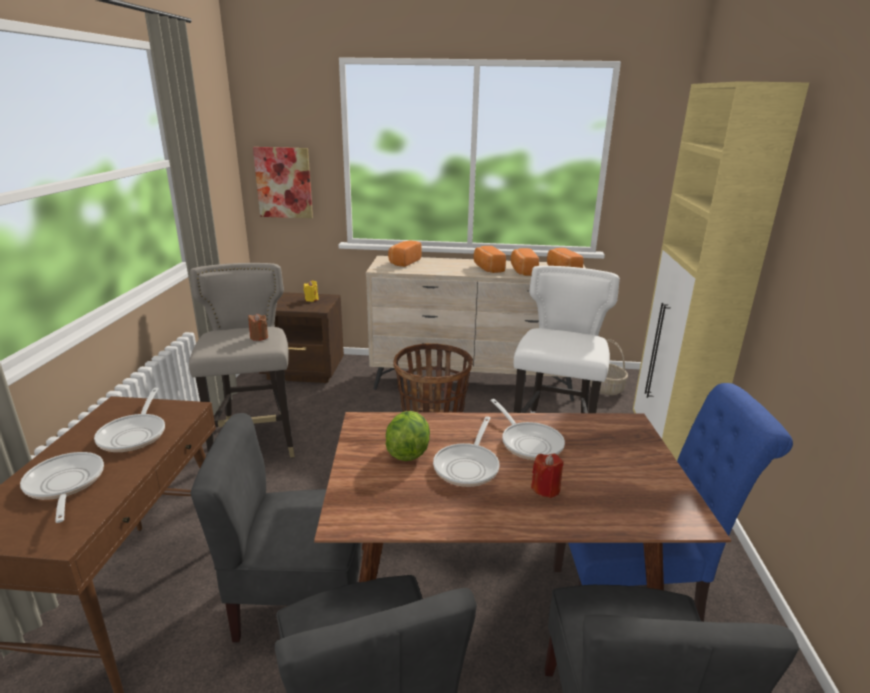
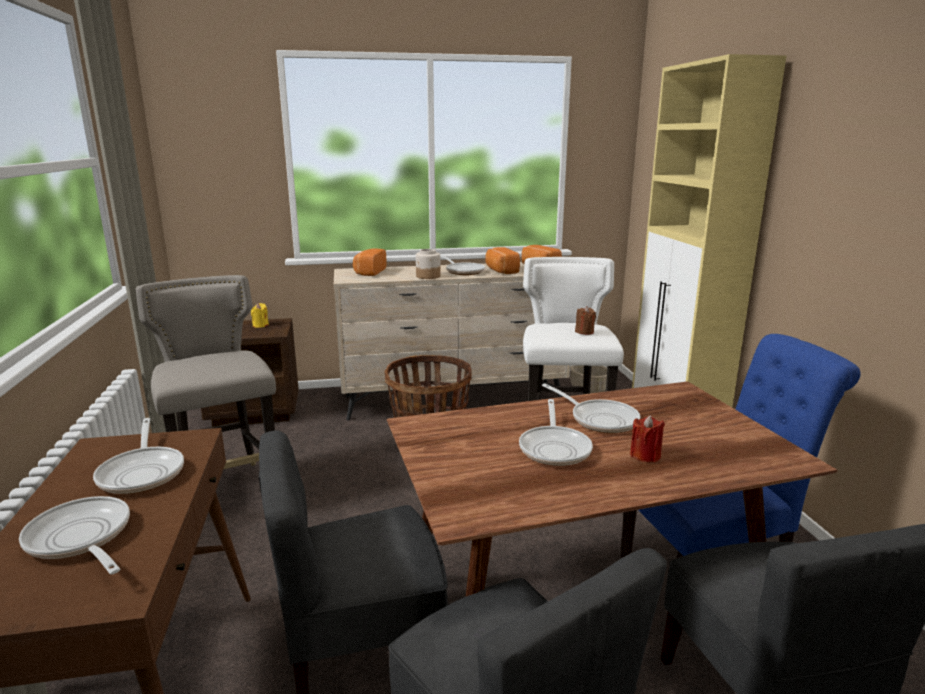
camera: 15 degrees left, 5 degrees down
(259, 337) = (233, 361): brown candle -> brown candle (584, 332)
(284, 183) = (214, 193): picture -> none
(408, 452) = (483, 445): lettuce -> none
(451, 272) = (428, 276): none -> jar
(487, 268) = (463, 271): bread -> frying pan

